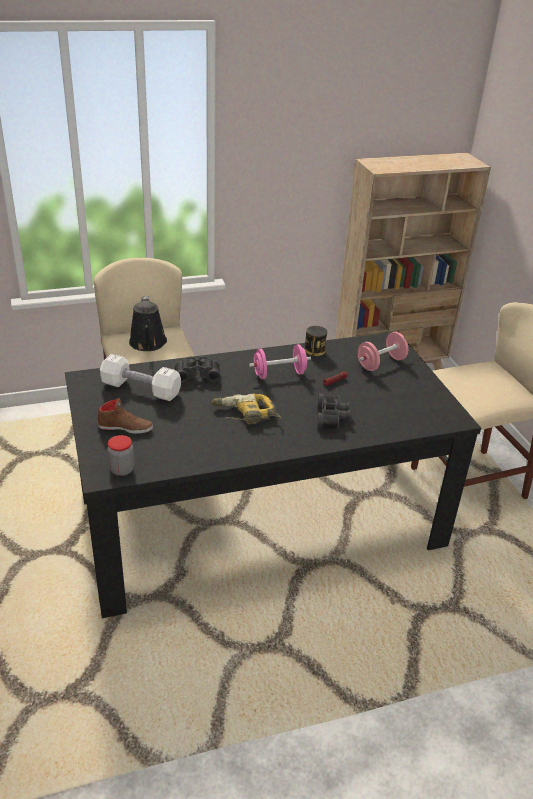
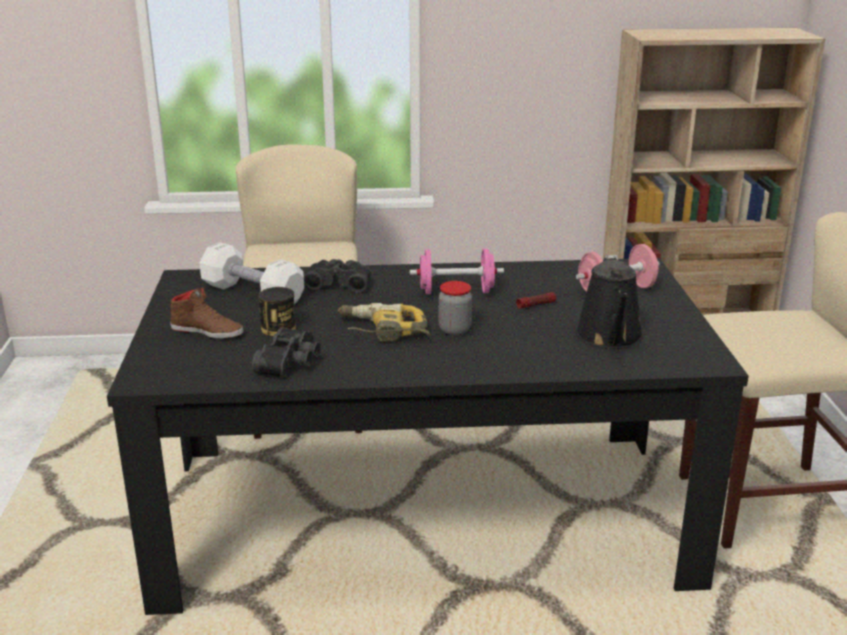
camera: 15 degrees right, 10 degrees down
(122, 469) = (174, 375): jar -> jar (454, 330)
(148, 344) = (299, 257): black watering can -> black watering can (610, 337)
(314, 350) = (522, 270): can -> can (278, 329)
(332, 417) = (512, 343): black binoculars -> black binoculars (291, 363)

